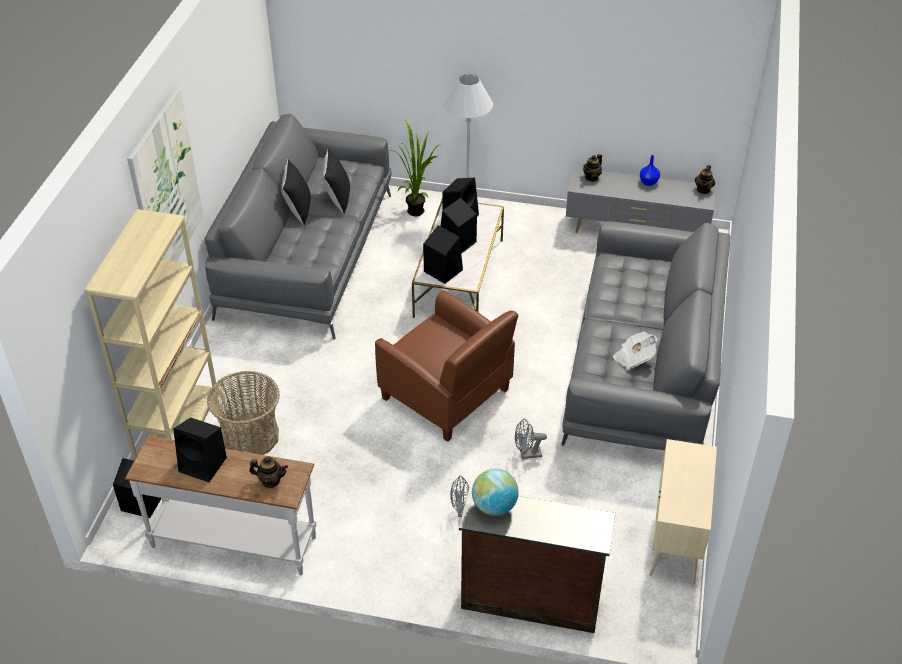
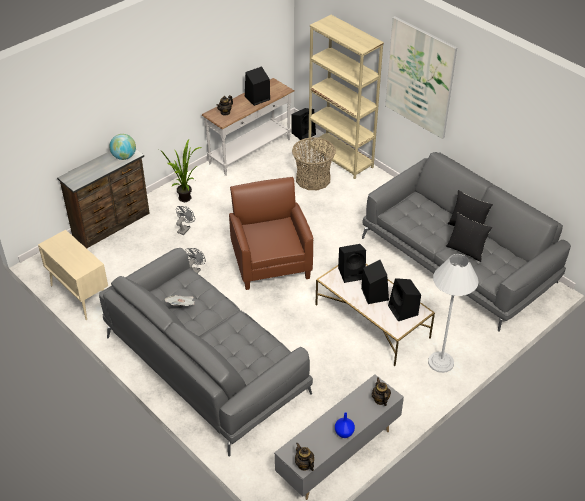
camera: 125 degrees right, 0 degrees up
(416, 209) = (470, 337): potted plant -> potted plant (187, 200)
(446, 395) = (271, 262): brown armchair -> brown armchair turned 90 degrees clockwise

